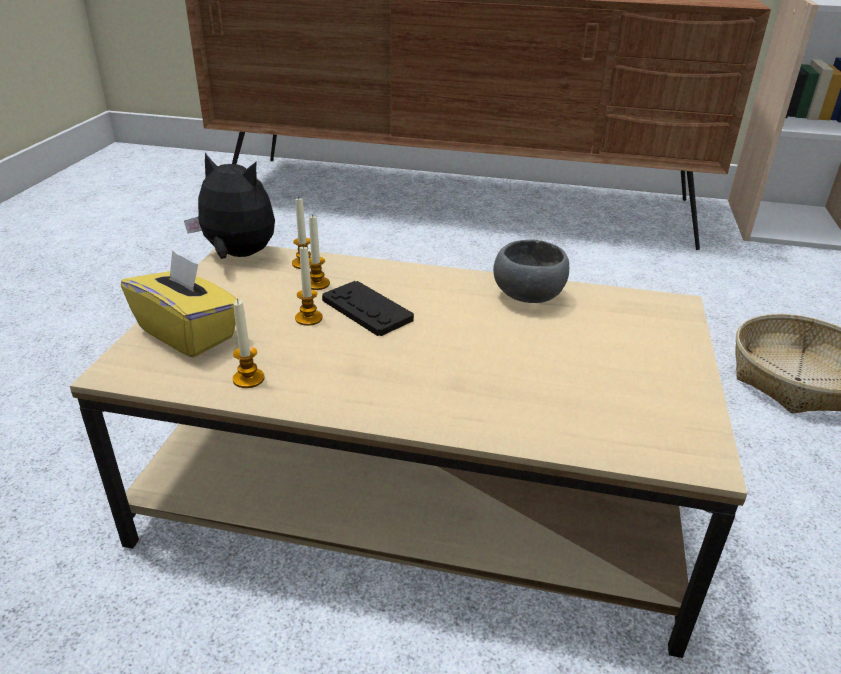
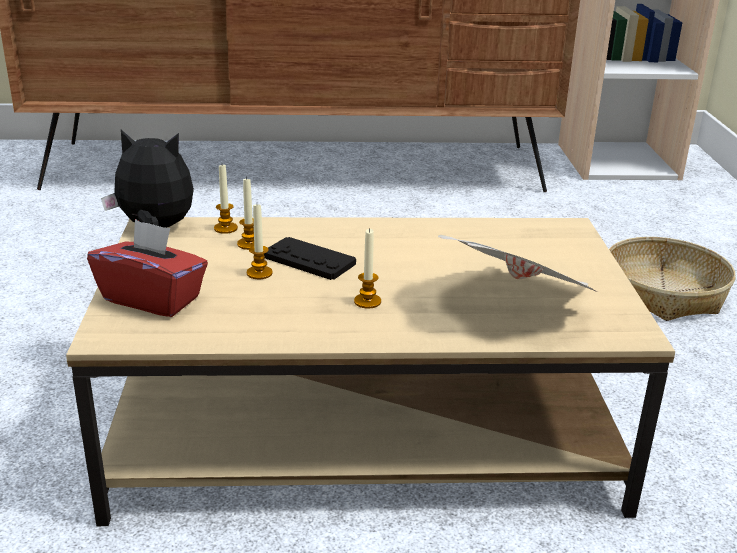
camera: 15 degrees left, 5 degrees down
(188, 333) = (153, 298): yellow tissue box -> red tissue box
(248, 379) = (235, 327): candle -> candle (367, 301)
(529, 297) = (447, 234): grey bowl -> none
(574, 396) = (520, 304): none -> newspaper

